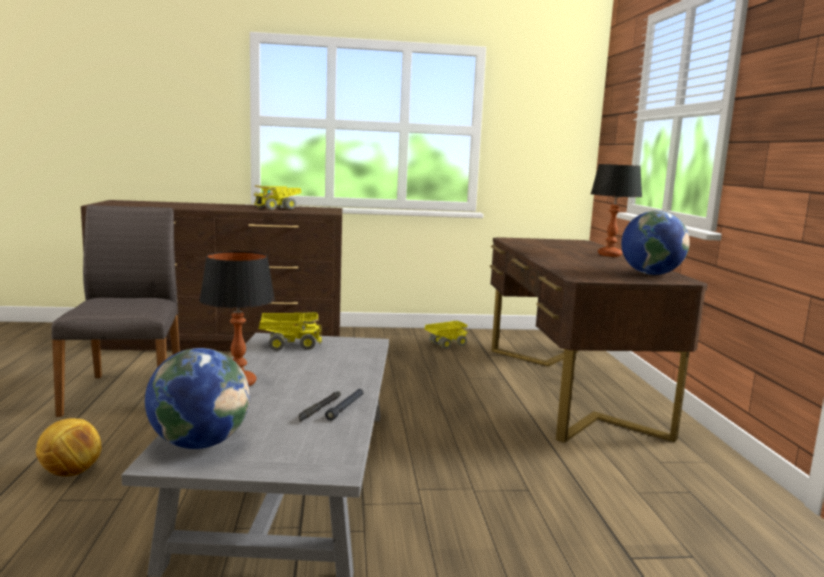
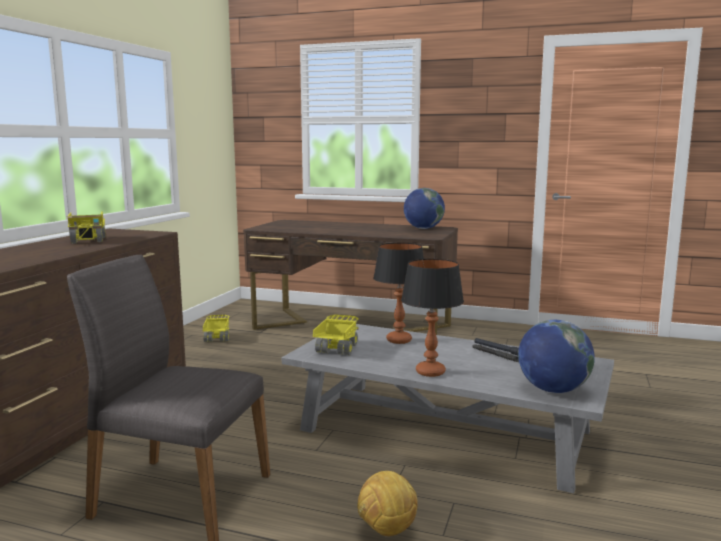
camera: 65 degrees left, 0 degrees up
(609, 255) = (351, 224): table lamp -> table lamp (398, 340)

